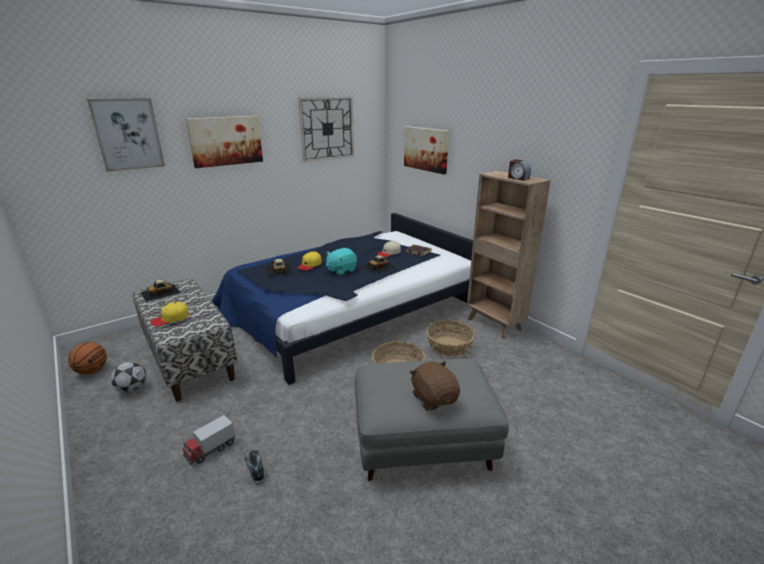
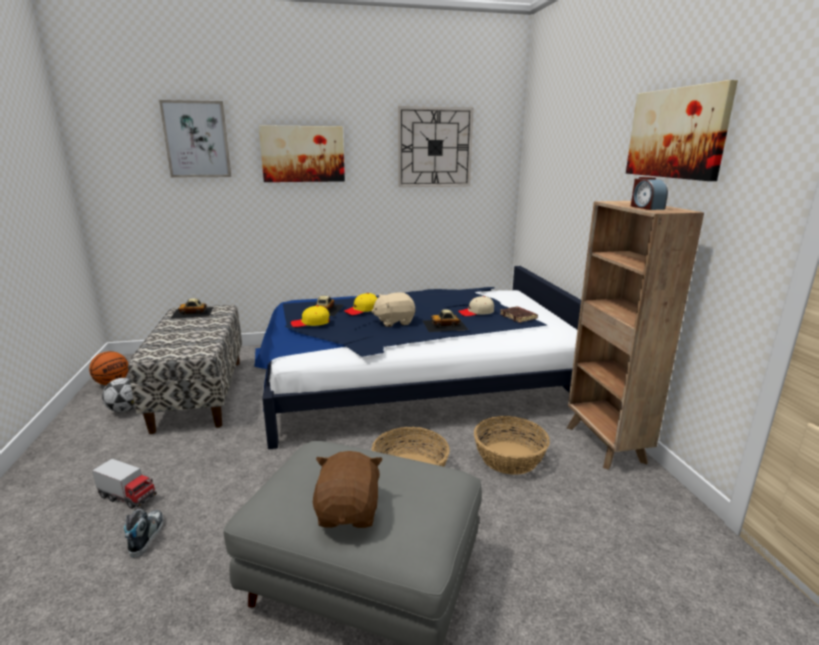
camera: 25 degrees right, 5 degrees down
(171, 319) = (170, 338): yellow cap -> yellow cap (310, 323)
(210, 450) = (128, 497): toy truck -> toy truck turned 135 degrees counterclockwise
(341, 270) = (394, 322): turquoise plush toy -> beige plush toy
(426, 149) = (558, 176): picture -> picture (677, 133)

